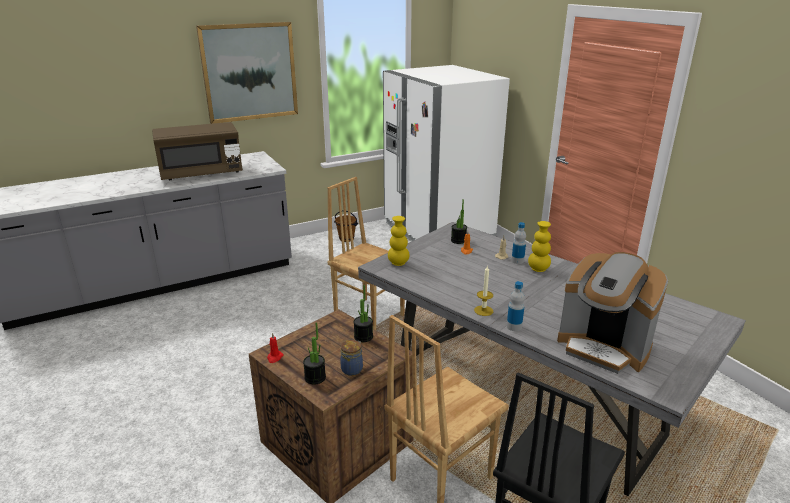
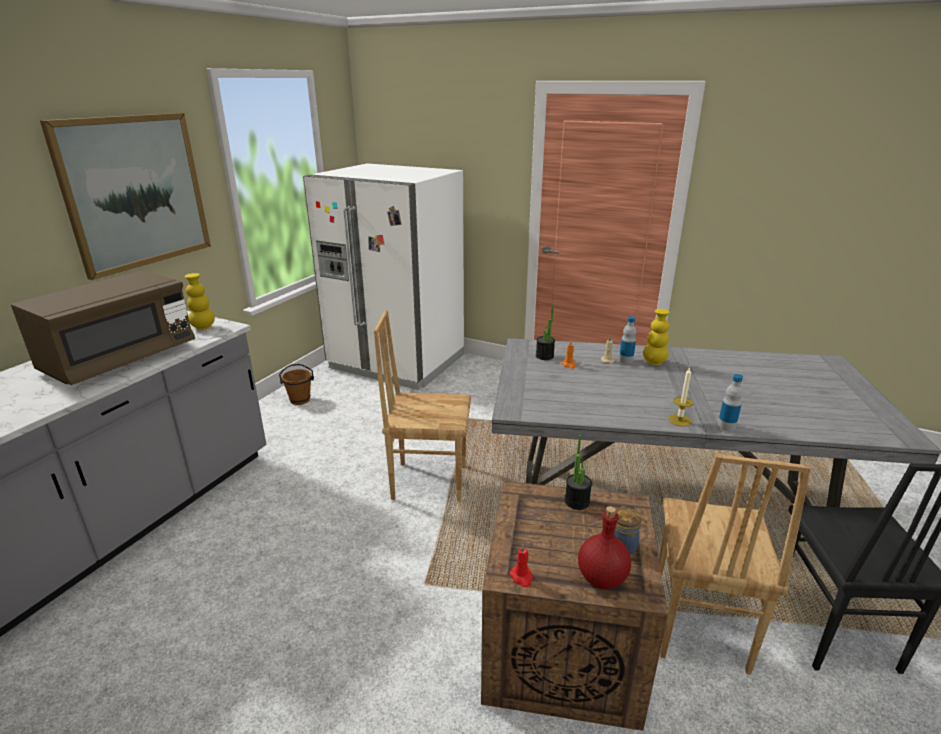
camera: 35 degrees left, 0 degrees up
(315, 377) = (601, 577): potted plant -> red bottle
(398, 263) = (527, 400): yellow vase -> yellow vase (203, 327)
(603, 347) = (811, 416): coffee machine -> none

